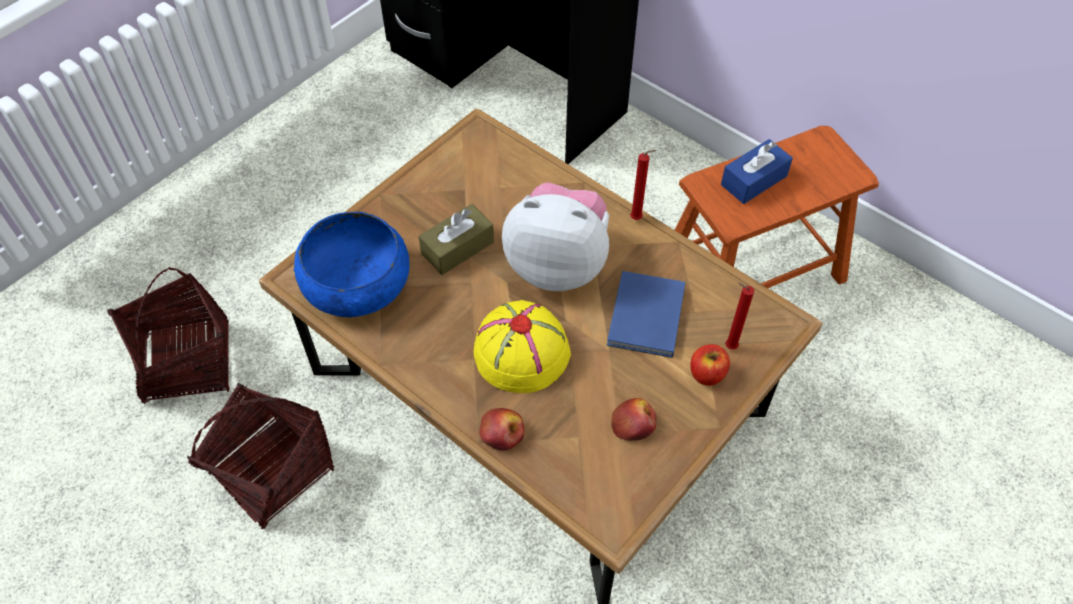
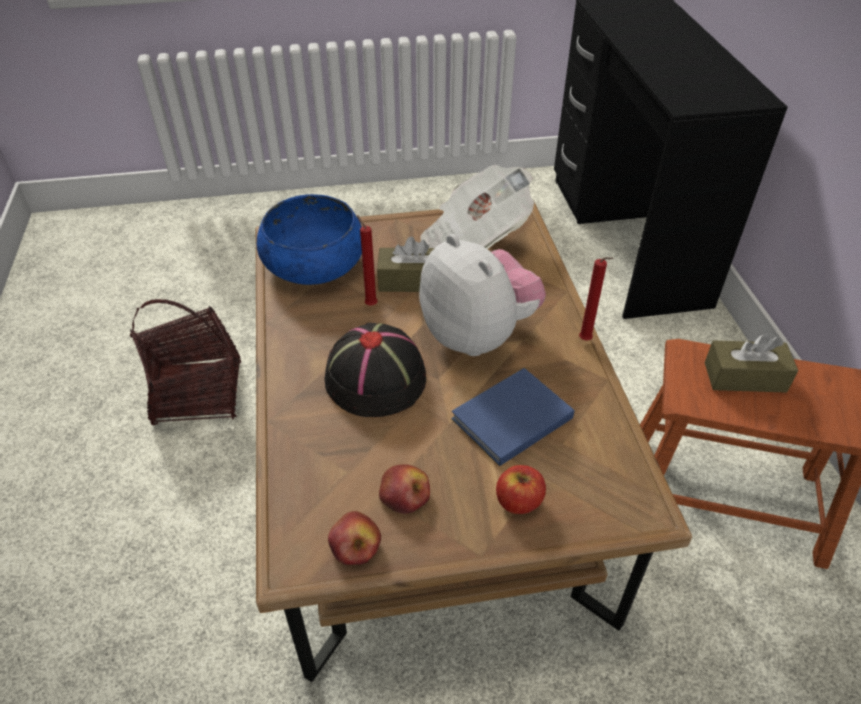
camera: 40 degrees right, 10 degrees down
(187, 363) = (224, 296): basket -> none
(465, 173) = (474, 237): none -> newspaper
(502, 433) = (291, 426): apple -> apple (355, 544)
(520, 351) = (376, 378): yellow hat -> black hat
(728, 346) = (565, 493): red candle -> red candle (369, 304)
(754, 180) = (744, 377): blue tissue box -> brown tissue box

